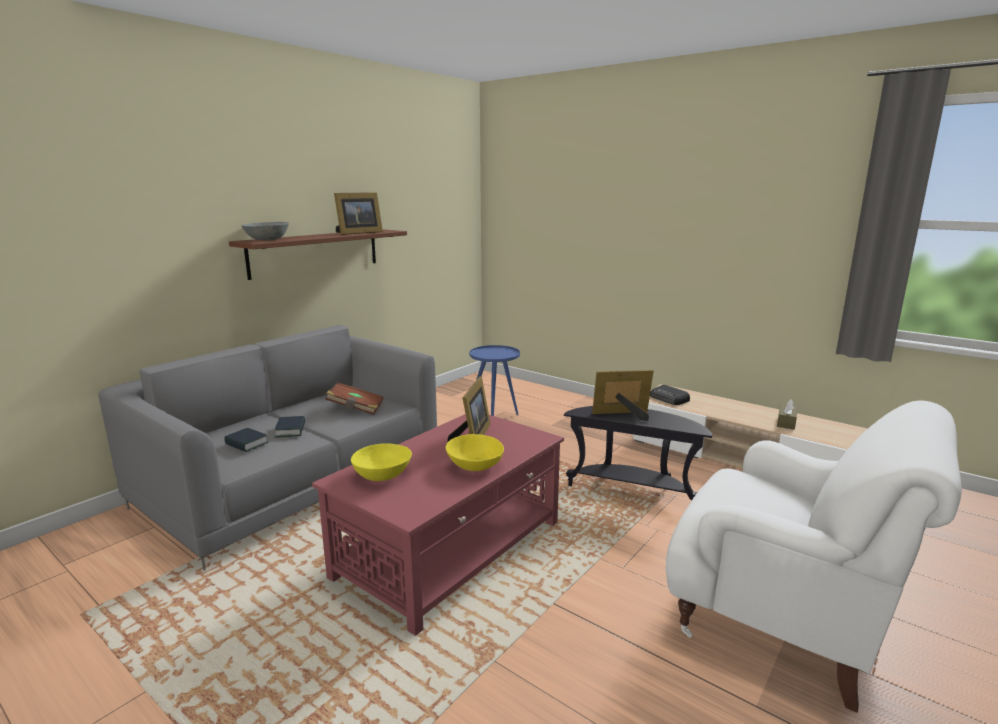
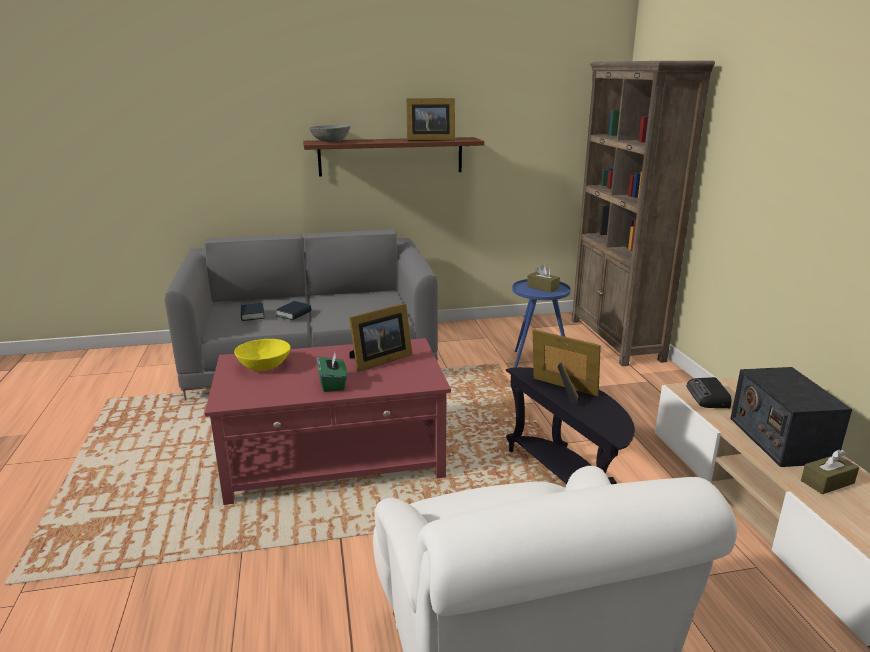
camera: 40 degrees right, 5 degrees up
(355, 409) = (362, 310): brown book -> none
(474, 465) = (333, 384): yellow bowl -> green tissue box
(493, 352) = (542, 287): none -> brown tissue box
(520, 388) = (616, 340): none -> brown bookcase
(735, 409) = (780, 439): none -> radio

